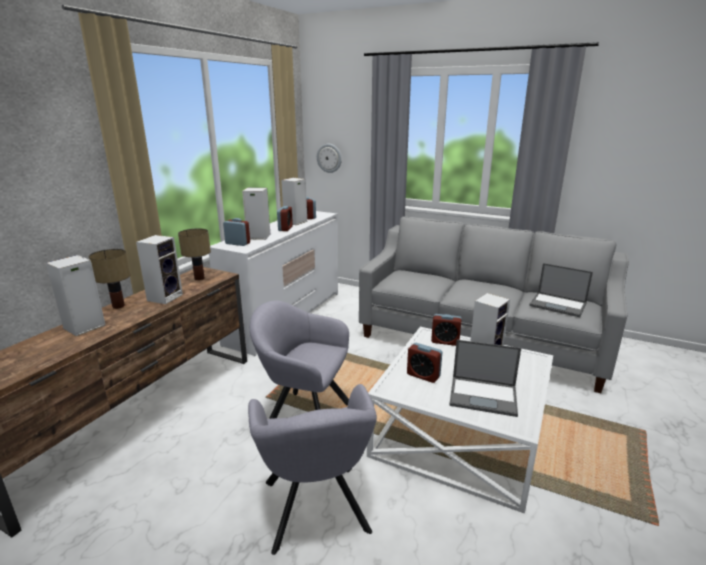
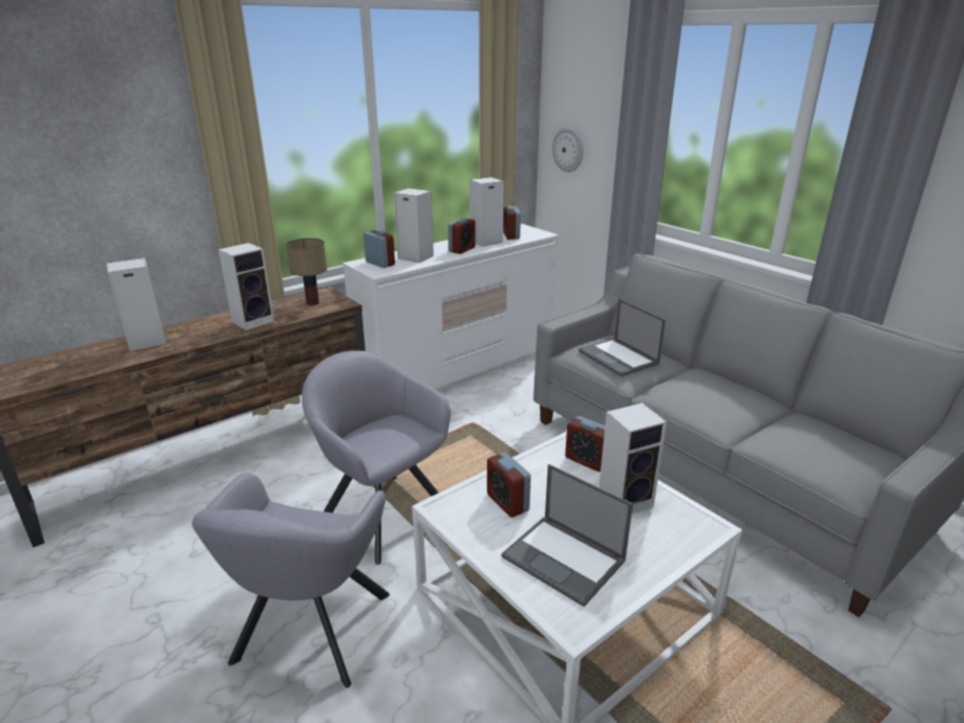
camera: 25 degrees right, 5 degrees up
(118, 306) = (199, 323): table lamp -> none
(558, 305) = (821, 447): laptop -> laptop (619, 358)

